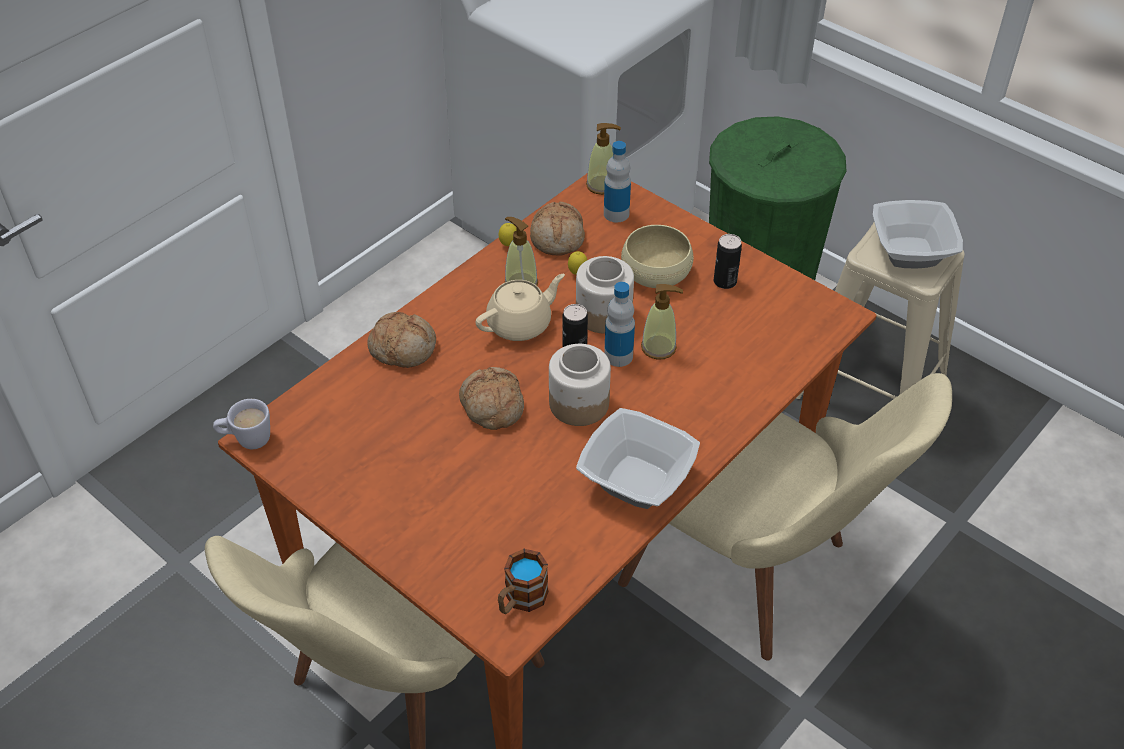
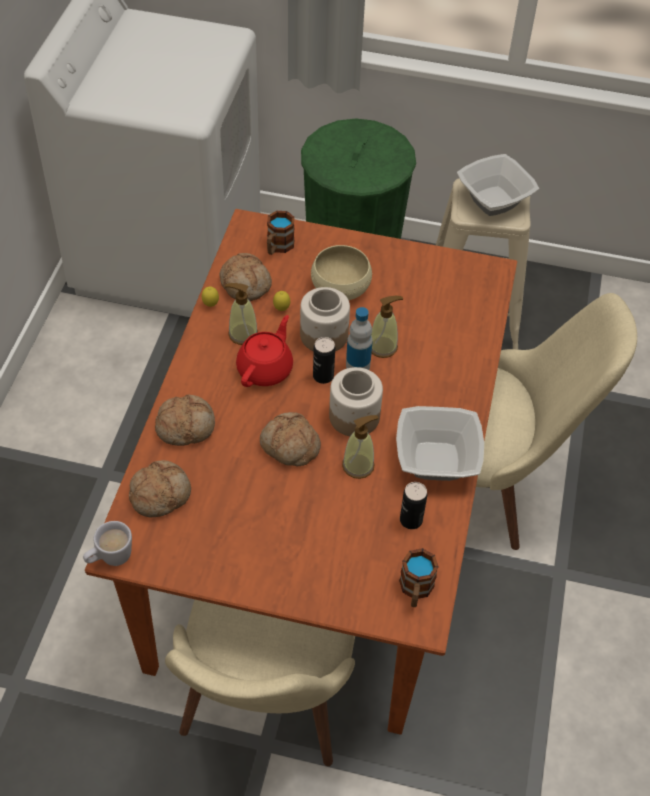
camera: 30 degrees left, 5 degrees up
(334, 400) = (160, 493): none -> bread
(520, 324) = (266, 369): beige teapot -> red teapot
(602, 185) = (250, 226): soap dispenser -> soap dispenser (358, 465)
(616, 214) = (278, 247): bottle -> mug
(725, 281) = (396, 274): can -> can (411, 520)

